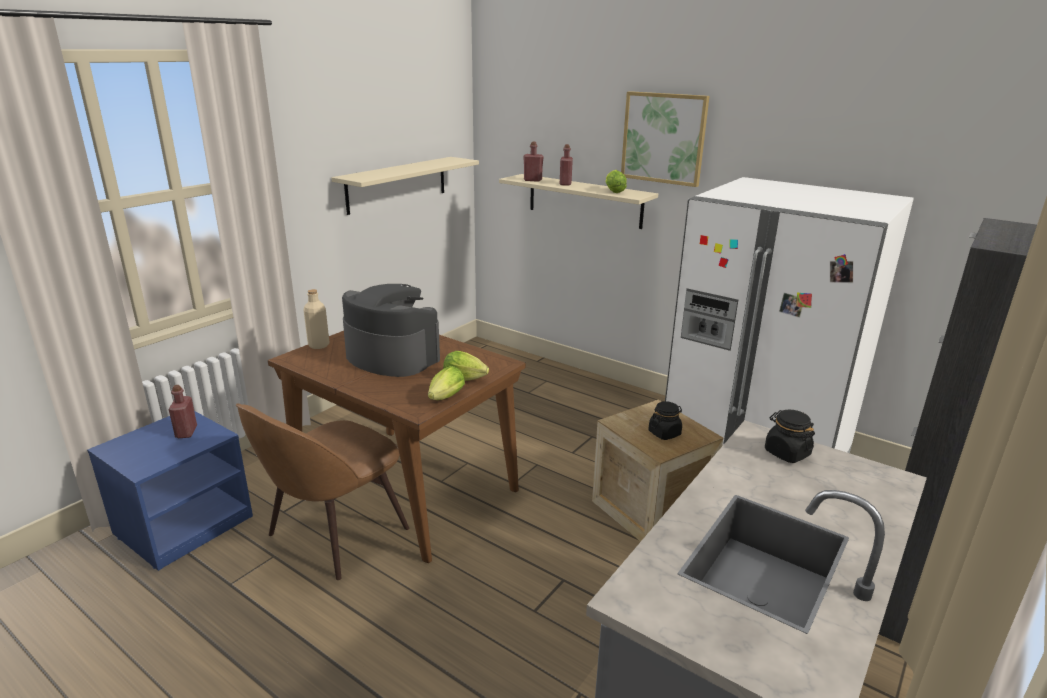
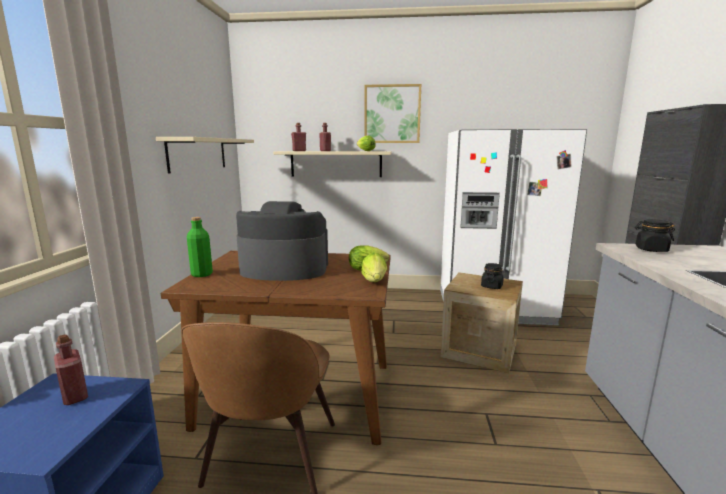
camera: 30 degrees left, 10 degrees down
(318, 345) = (202, 274): beige bottle -> green bottle

